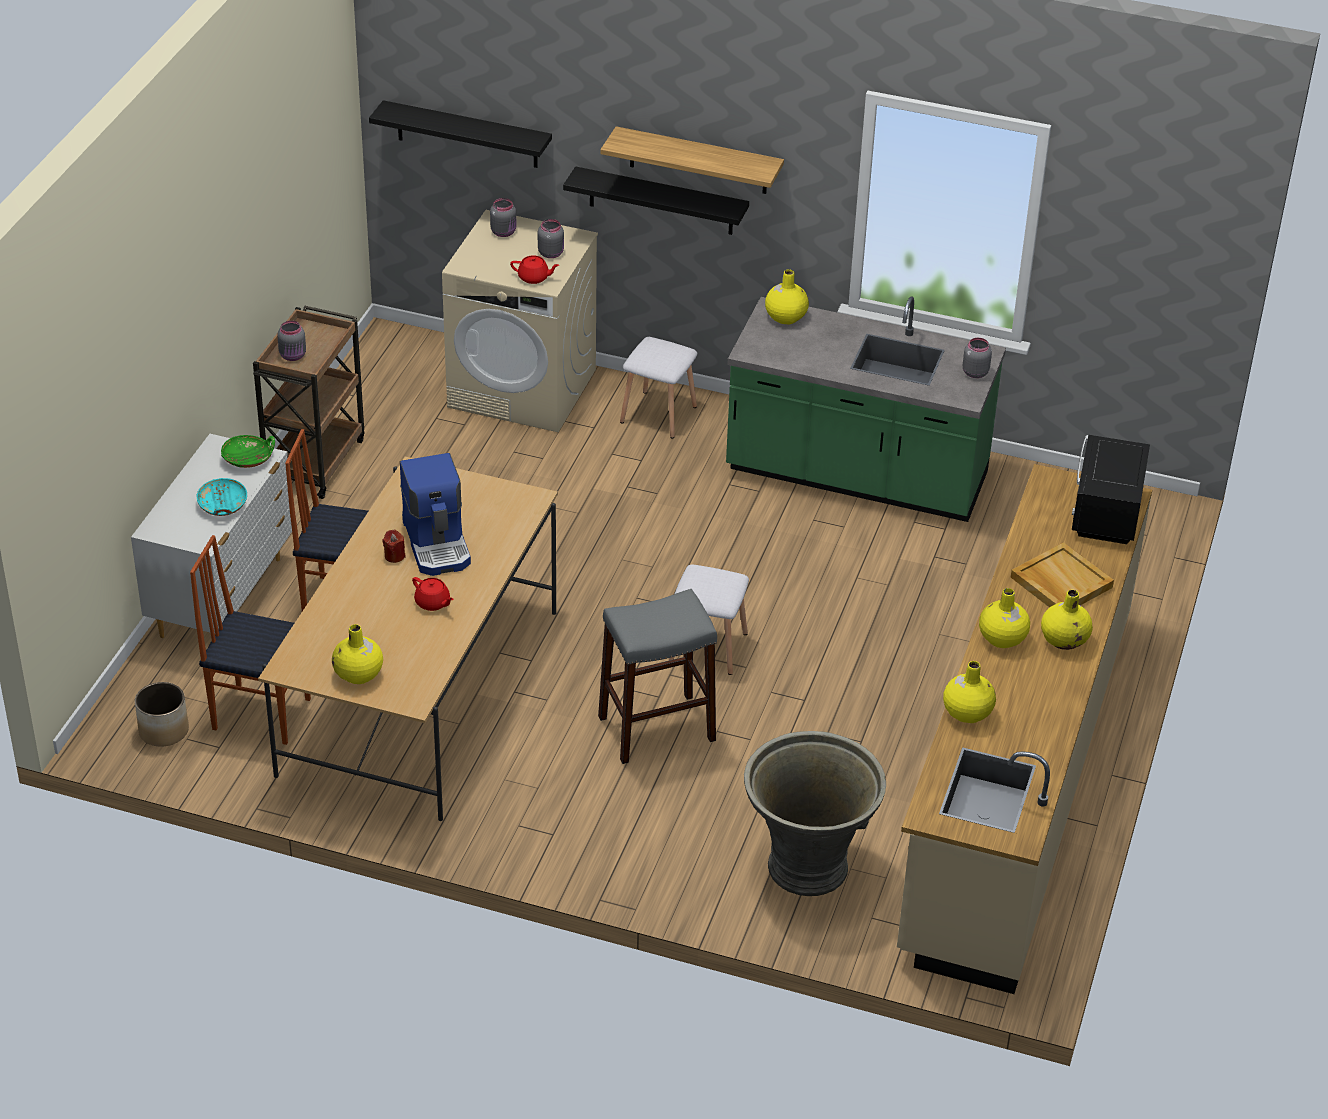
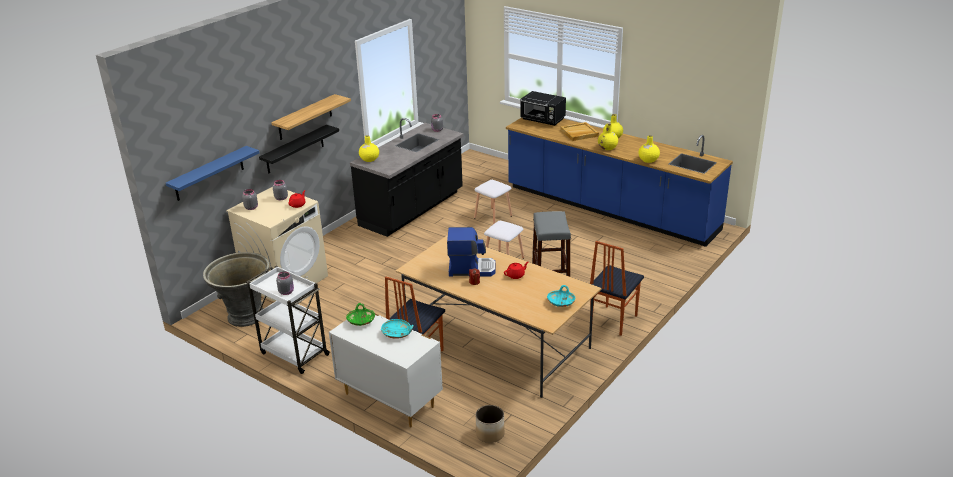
camera: 70 degrees left, 10 degrees down
(261, 712) = (490, 396): chair -> chair (612, 320)
(315, 460) = (293, 353): brown cart -> white cart
(358, 674) = (561, 302): yellow vase -> turquoise bowl
(467, 135) = (209, 174): black shelf -> blue shelf
(659, 414) = (335, 247): white stool -> white stool (493, 216)
(808, 866) = (645, 259): grey planter -> grey planter (245, 316)
(856, 476) = (412, 209): green counter -> black counter
(1015, 779) = (610, 209): beige counter -> blue counter

